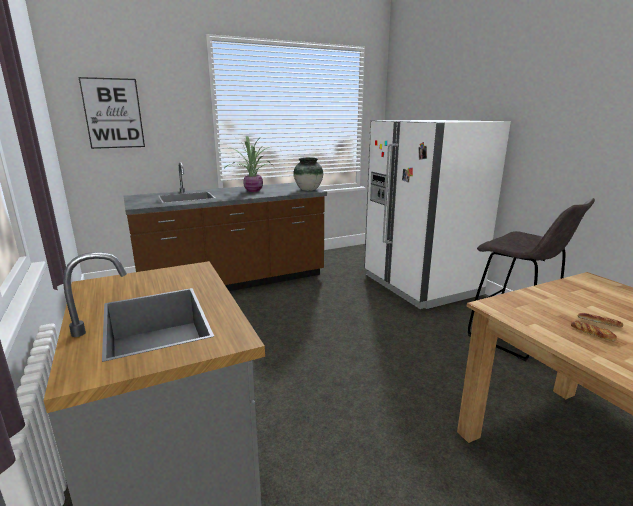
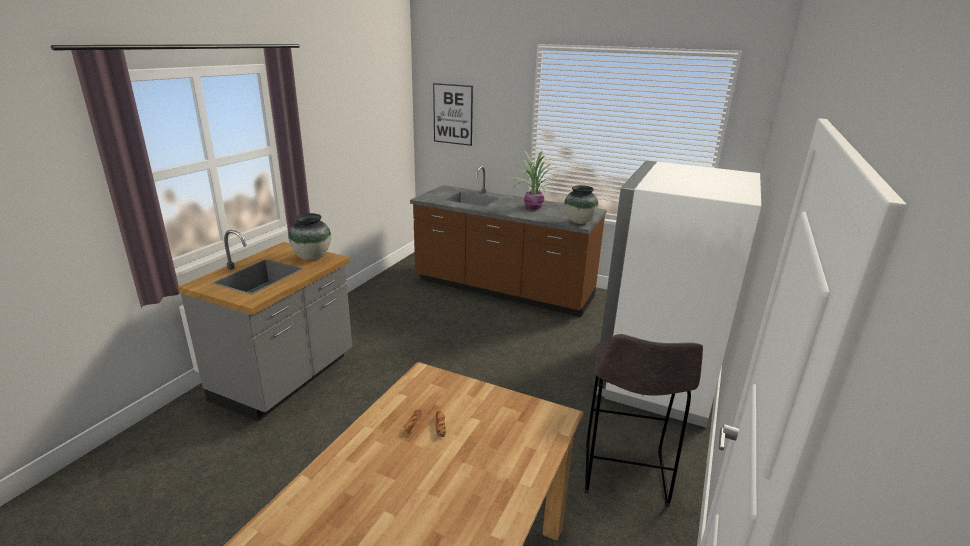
camera: 50 degrees right, 5 degrees up
(168, 276) = (312, 257): none -> vase

